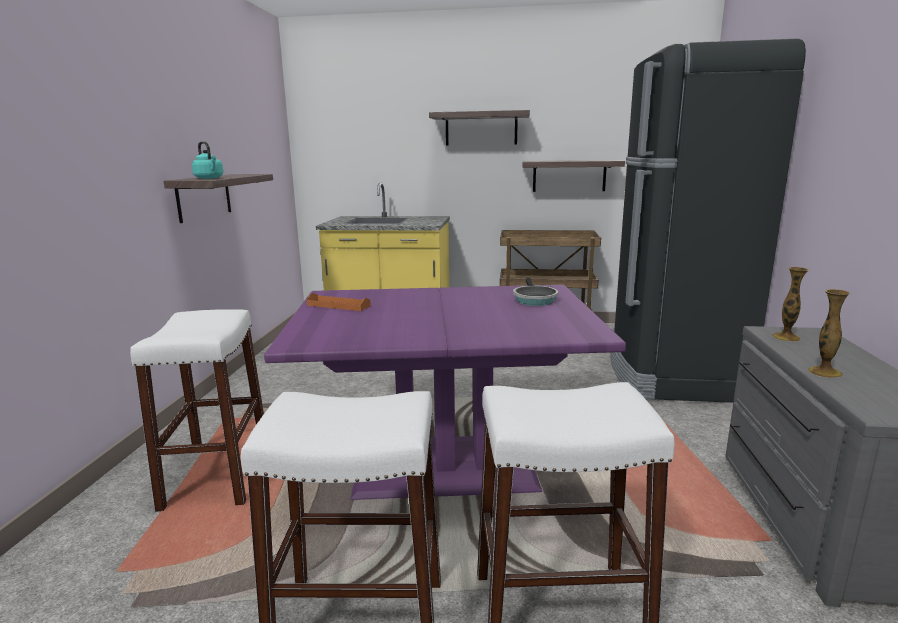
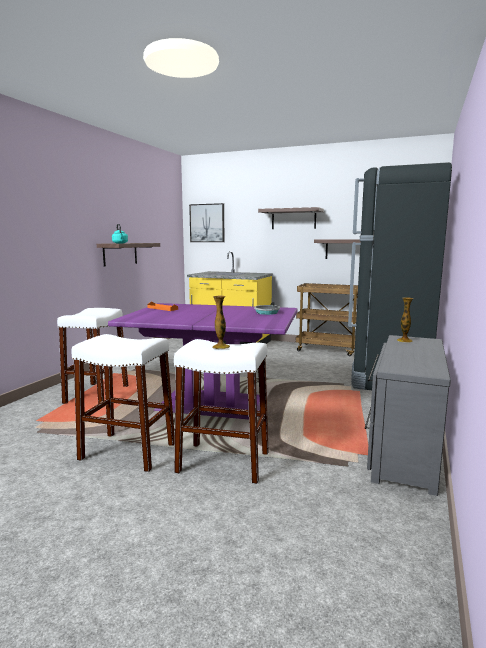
camera: 15 degrees right, 5 degrees down
(333, 136) = (207, 223): none -> picture
(824, 372) = (396, 354): vase -> vase (221, 347)

